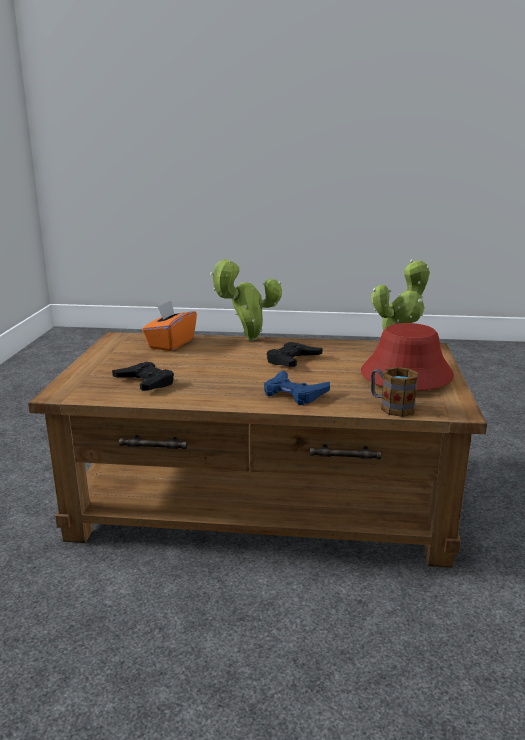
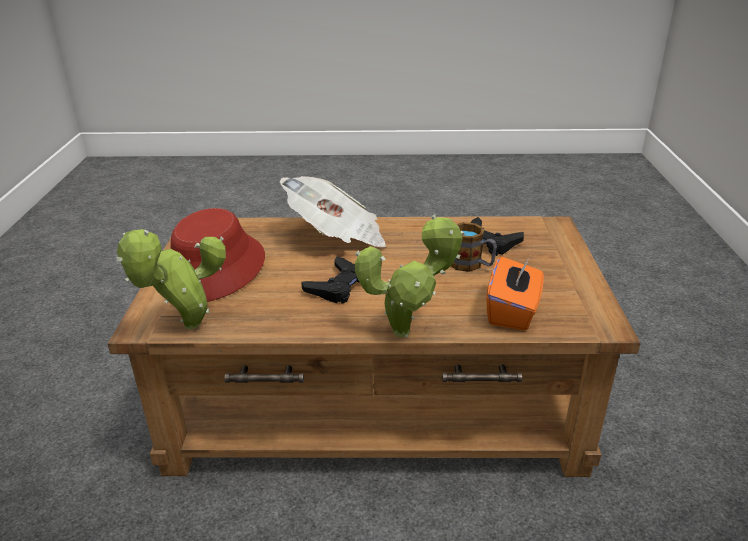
camera: 175 degrees right, 10 degrees up
(294, 393) = (337, 236): blue game controller -> newspaper
(391, 407) = (252, 227): mug -> mug (471, 265)

